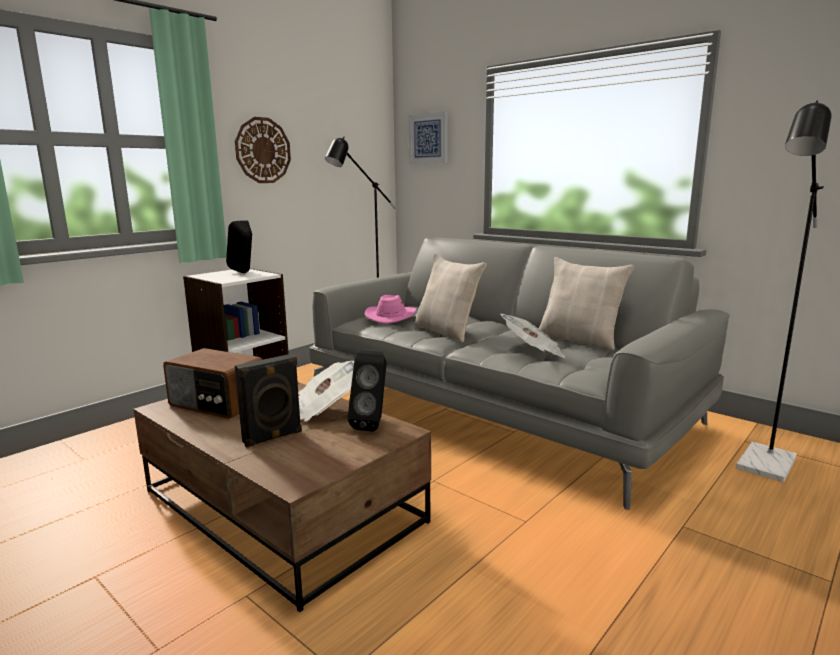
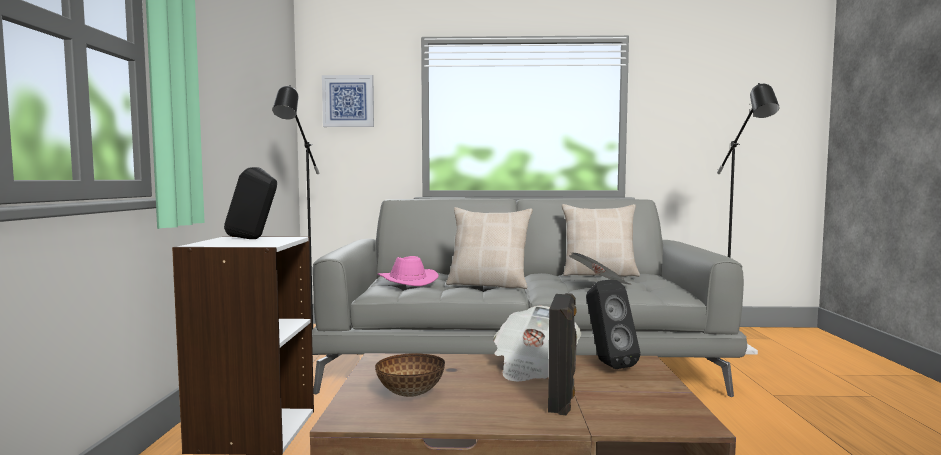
camera: 40 degrees left, 10 degrees down
(217, 404) = (411, 393): radio -> bowl
(263, 150) = (214, 87): wall clock -> none

